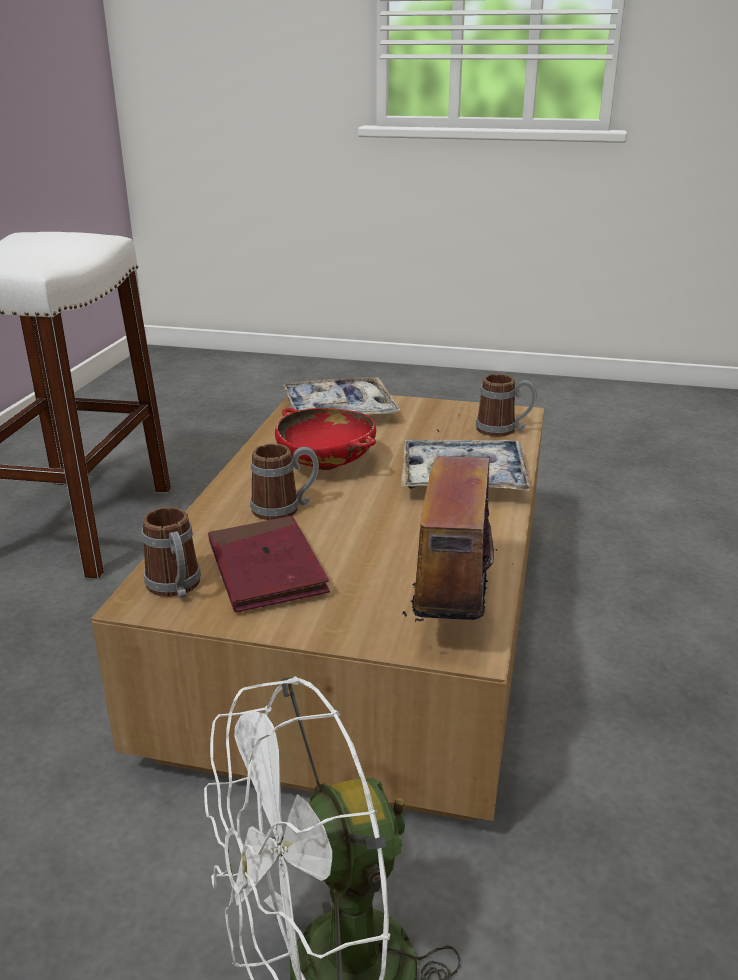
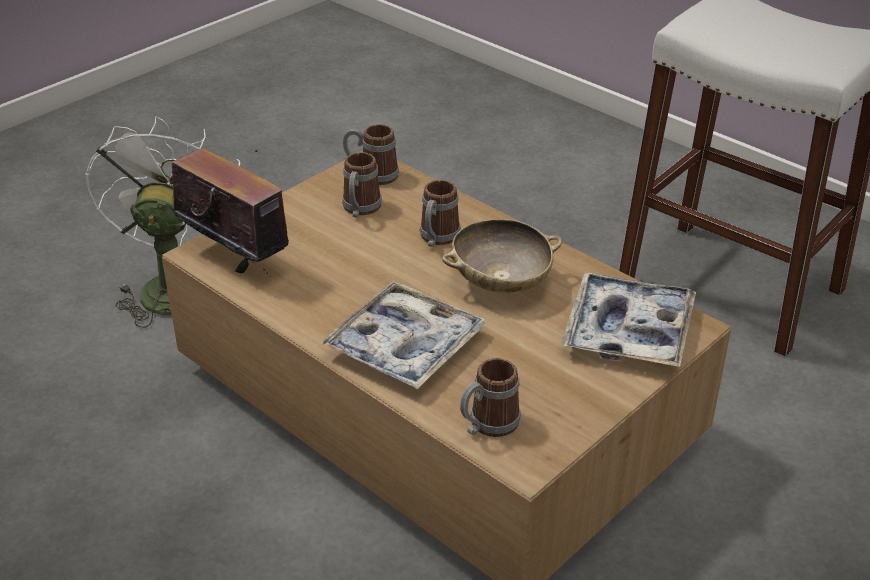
camera: 120 degrees right, 10 degrees up
(266, 569) = (360, 210): red book -> mug
(326, 464) = (501, 282): red bowl -> beige bowl

